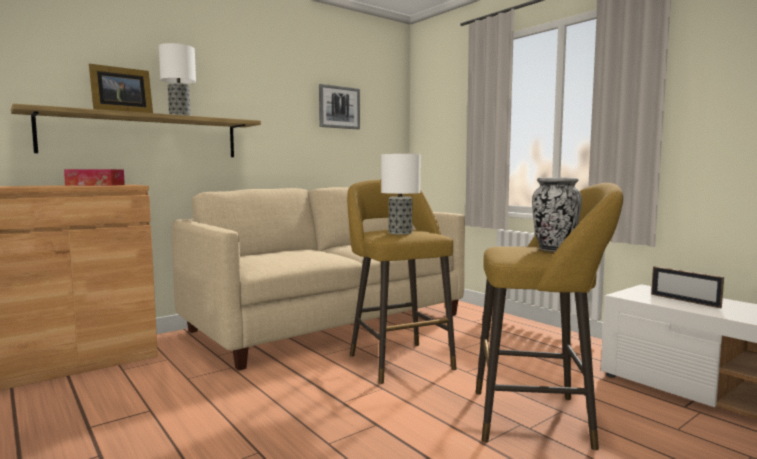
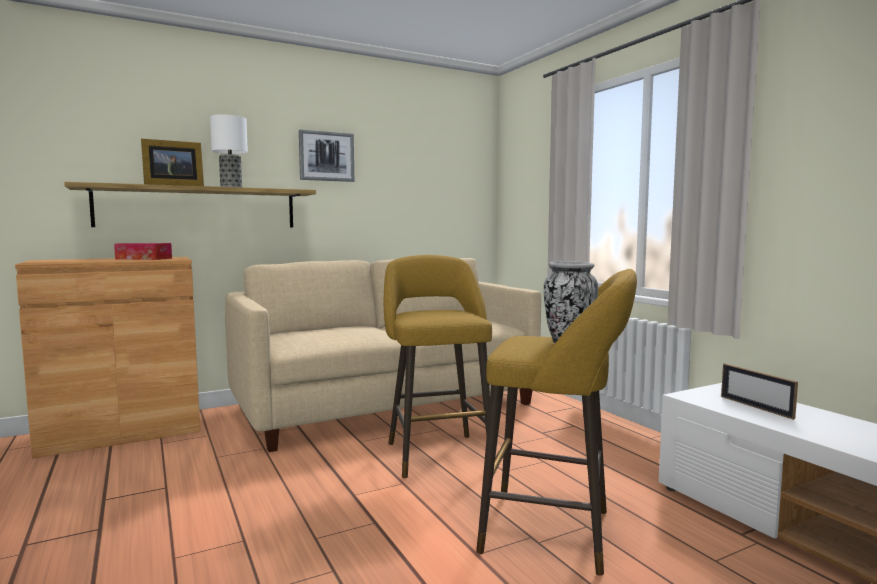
camera: 10 degrees right, 0 degrees up
(339, 107) = (412, 171): picture -> picture (326, 156)
(399, 233) = (432, 315): table lamp -> none

